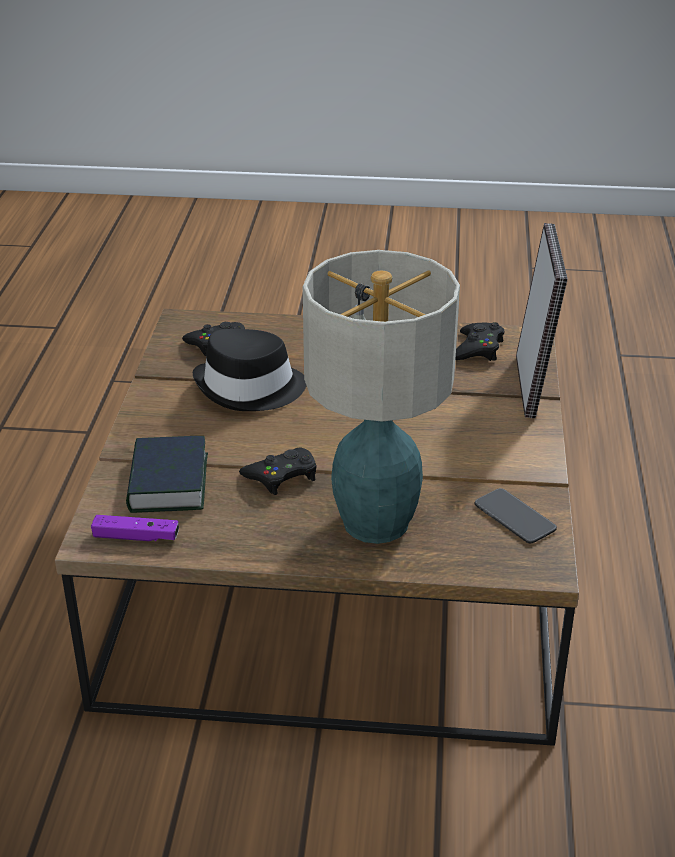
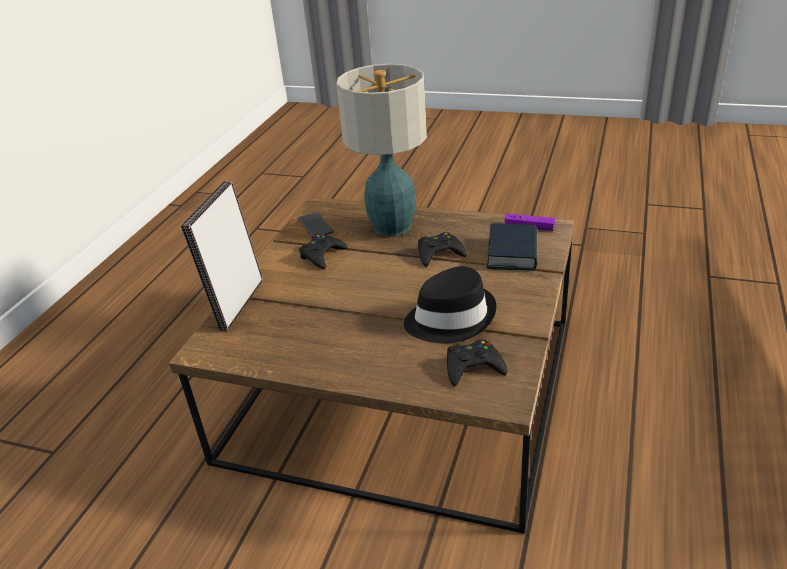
camera: 165 degrees left, 0 degrees up
(477, 349) = (251, 342): black game controller -> black game controller (322, 255)

